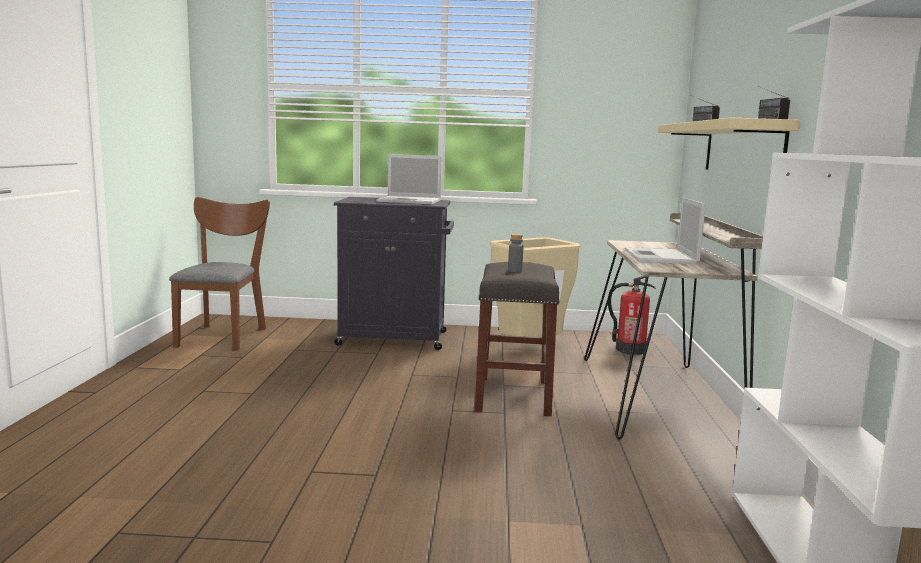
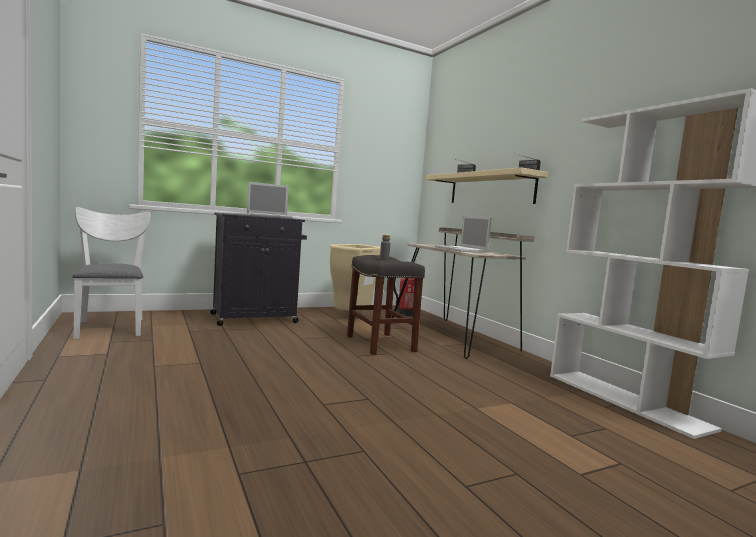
camera: 30 degrees left, 5 degrees down
(224, 335) = (110, 326): brown chair -> white chair

